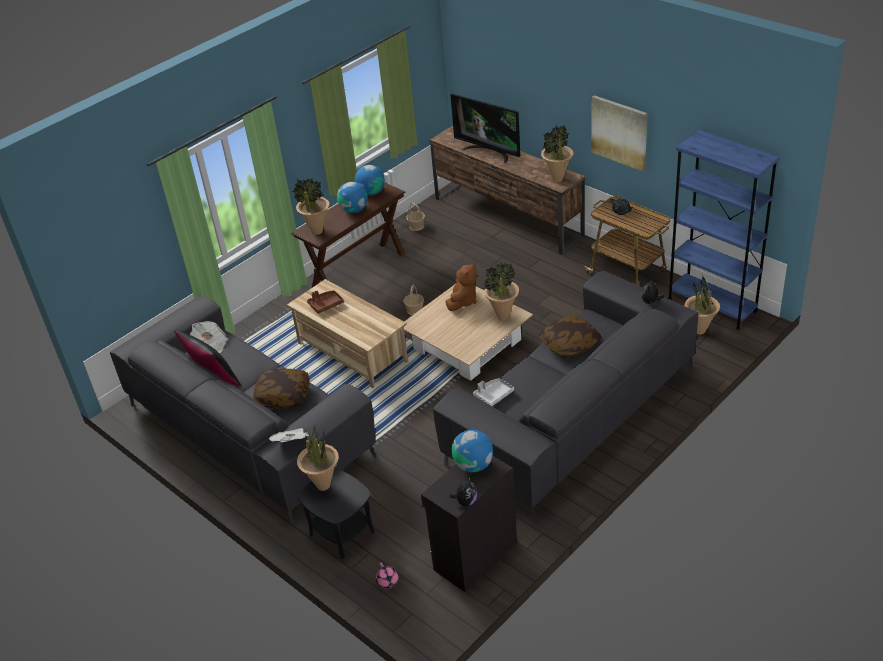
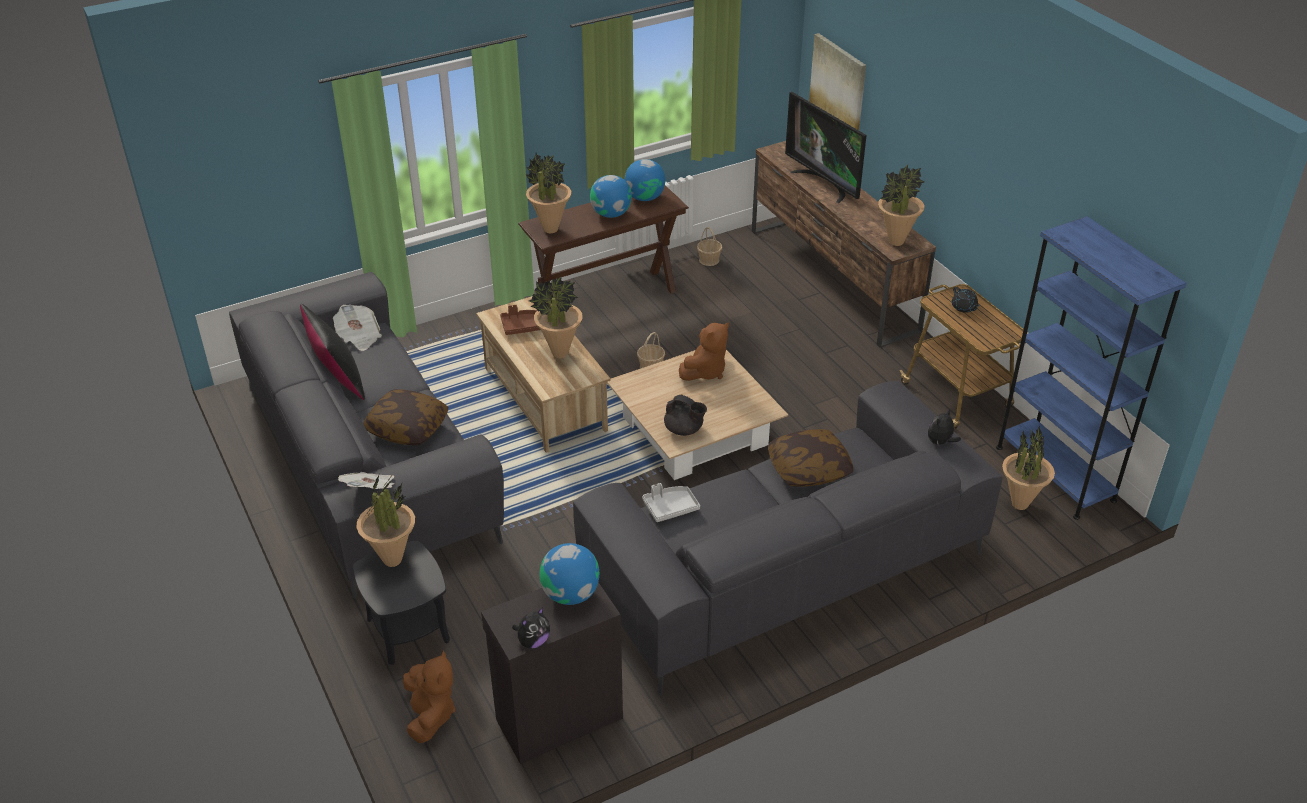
camera: 15 degrees right, 0 degrees up
(388, 582) = (430, 715): pink teapot -> brown plush toy
(469, 344) = (684, 430): none -> black teapot
(502, 316) = (747, 406): potted plant -> potted plant (559, 353)
(619, 132) = (988, 195): picture -> picture (838, 86)

